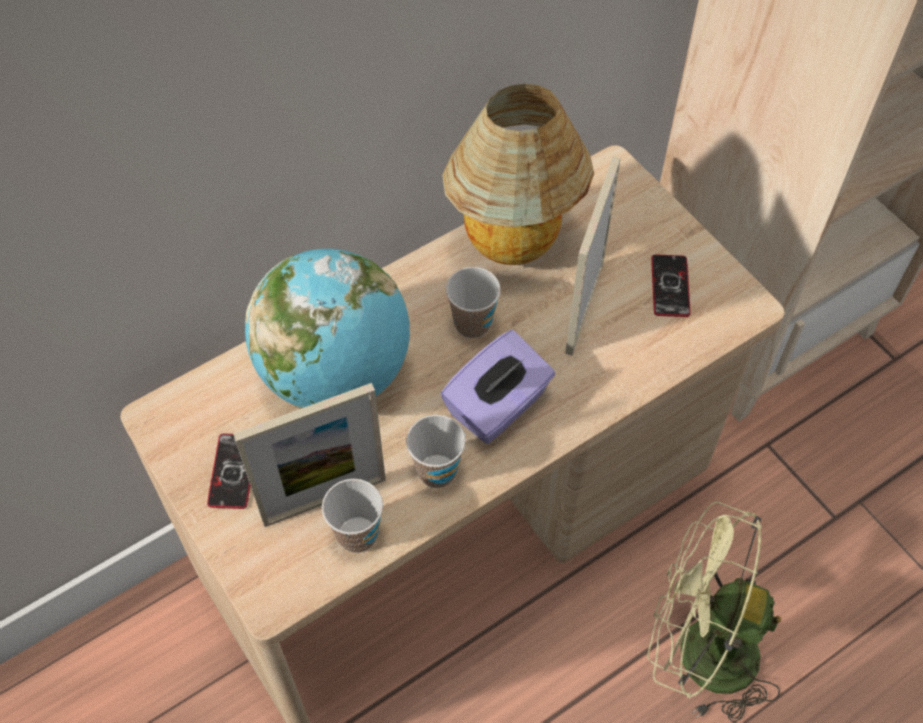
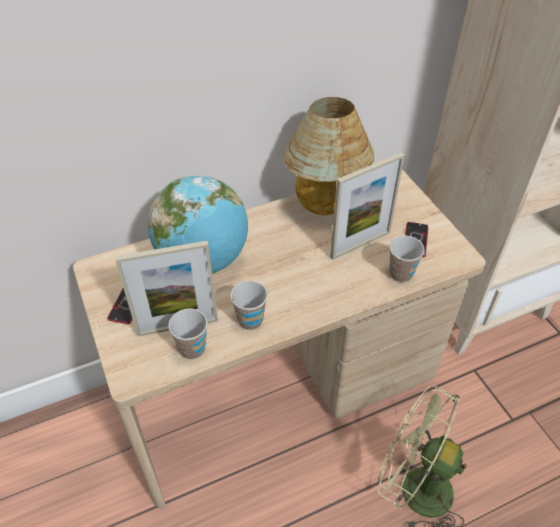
camera: 10 degrees right, 10 degrees down
(472, 324) = (291, 244): cup -> cup (401, 274)
(498, 406) = (296, 290): purple tissue box -> none
(584, 308) = (360, 244): picture frame -> picture frame turned 150 degrees counterclockwise

